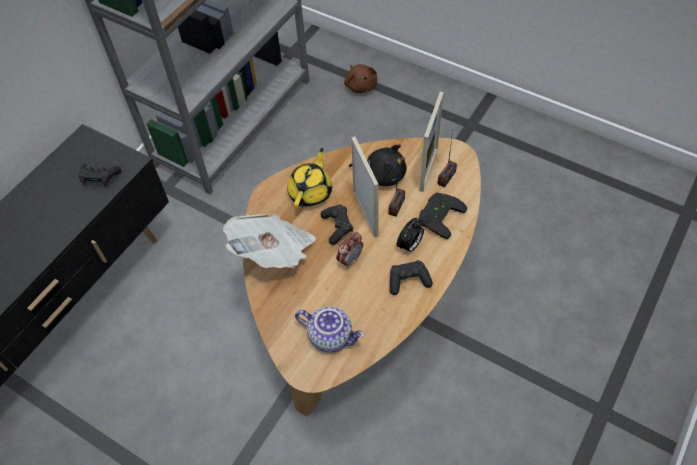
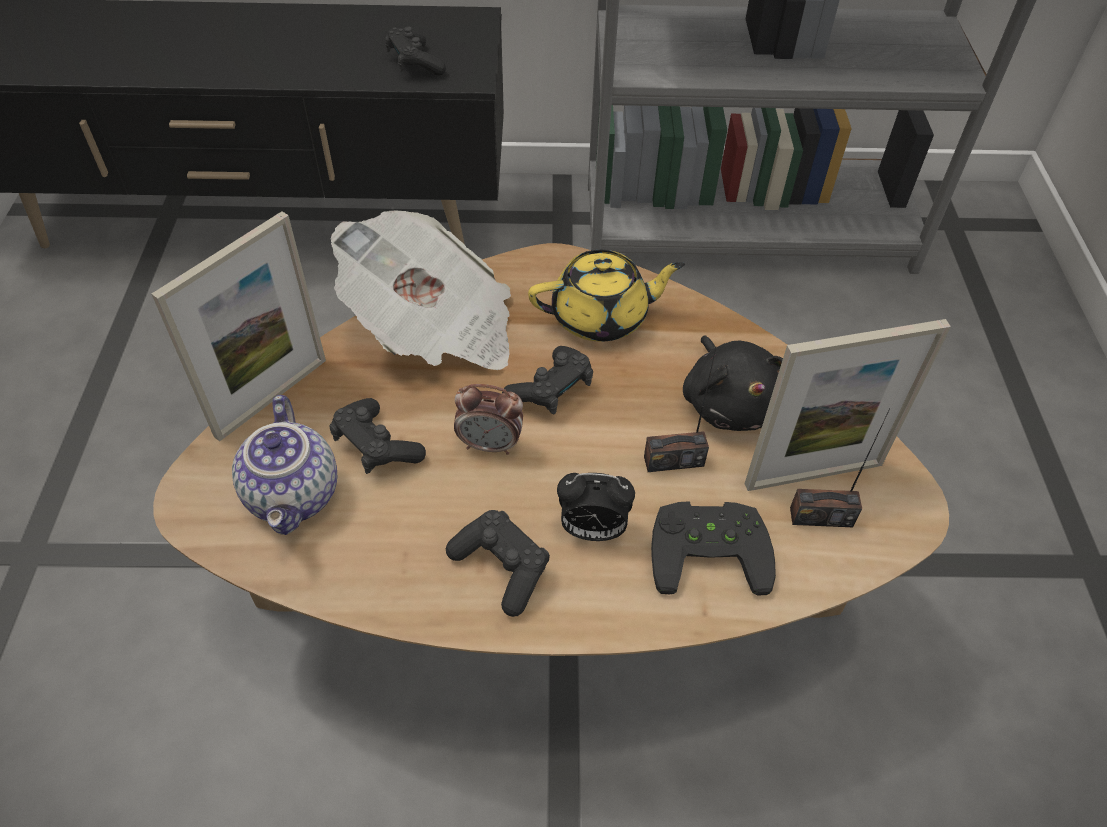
camera: 55 degrees right, 5 degrees down
(325, 298) = (376, 447): none -> black game controller
(360, 85) = (986, 344): brown plush toy -> none
(365, 213) = (616, 419): picture frame -> picture frame (271, 397)

